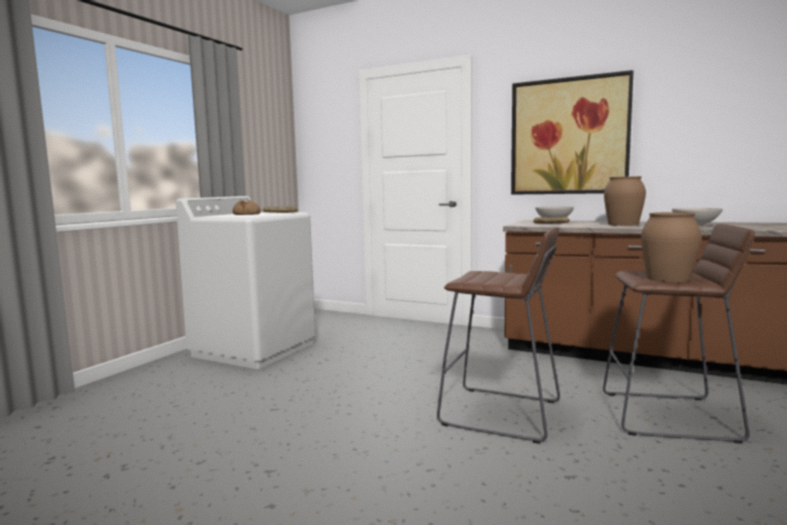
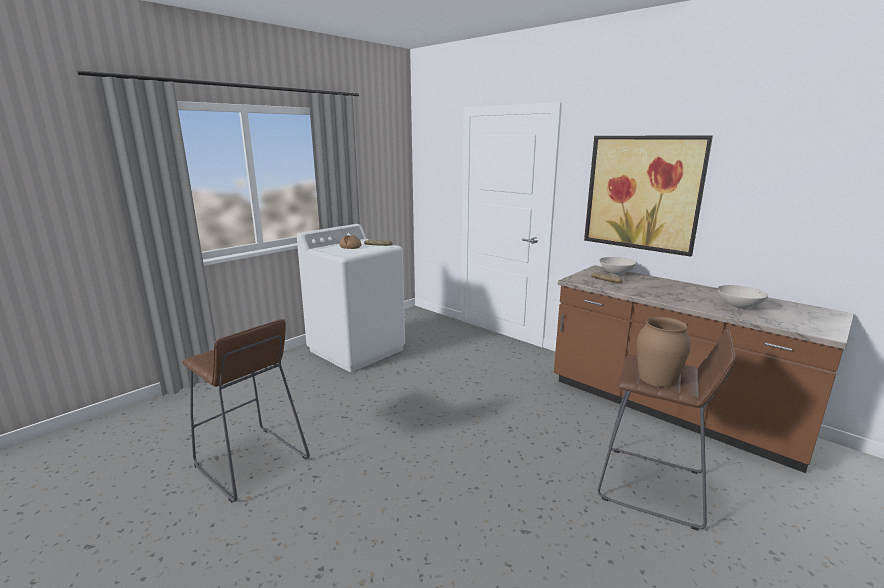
camera: 15 degrees right, 10 degrees up
(501, 414) = (509, 455): brown stool -> brown stool (251, 463)
(622, 224) = (670, 292): brown vase -> none

